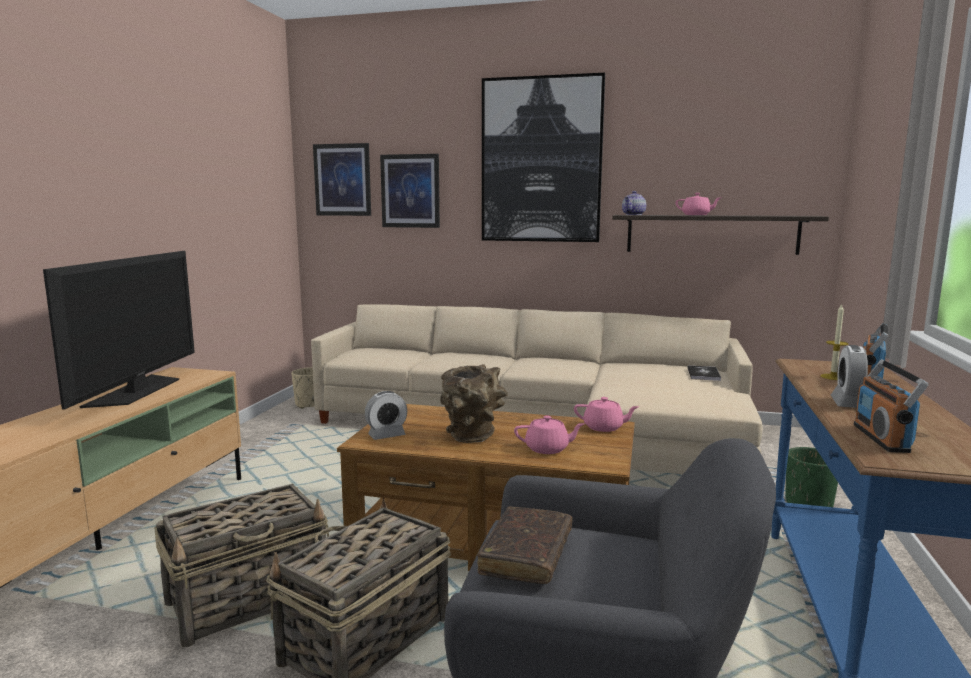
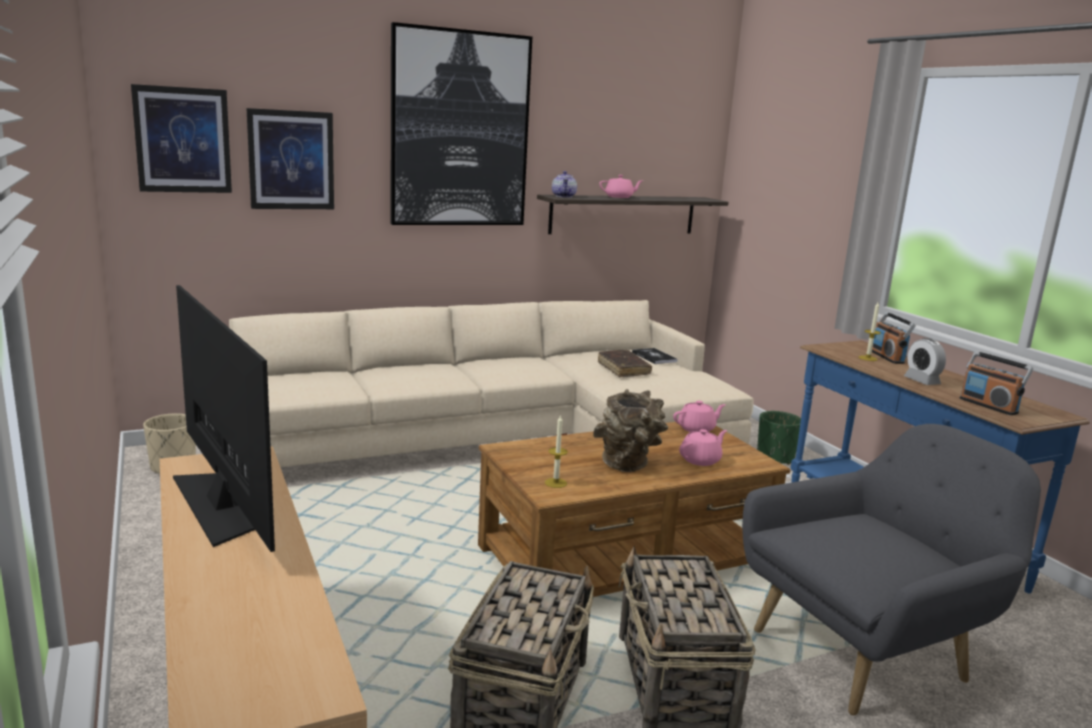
camera: 40 degrees left, 5 degrees up
(386, 435) = (555, 483): alarm clock -> candle
(526, 555) = (845, 551): brown book -> brown book (623, 369)

